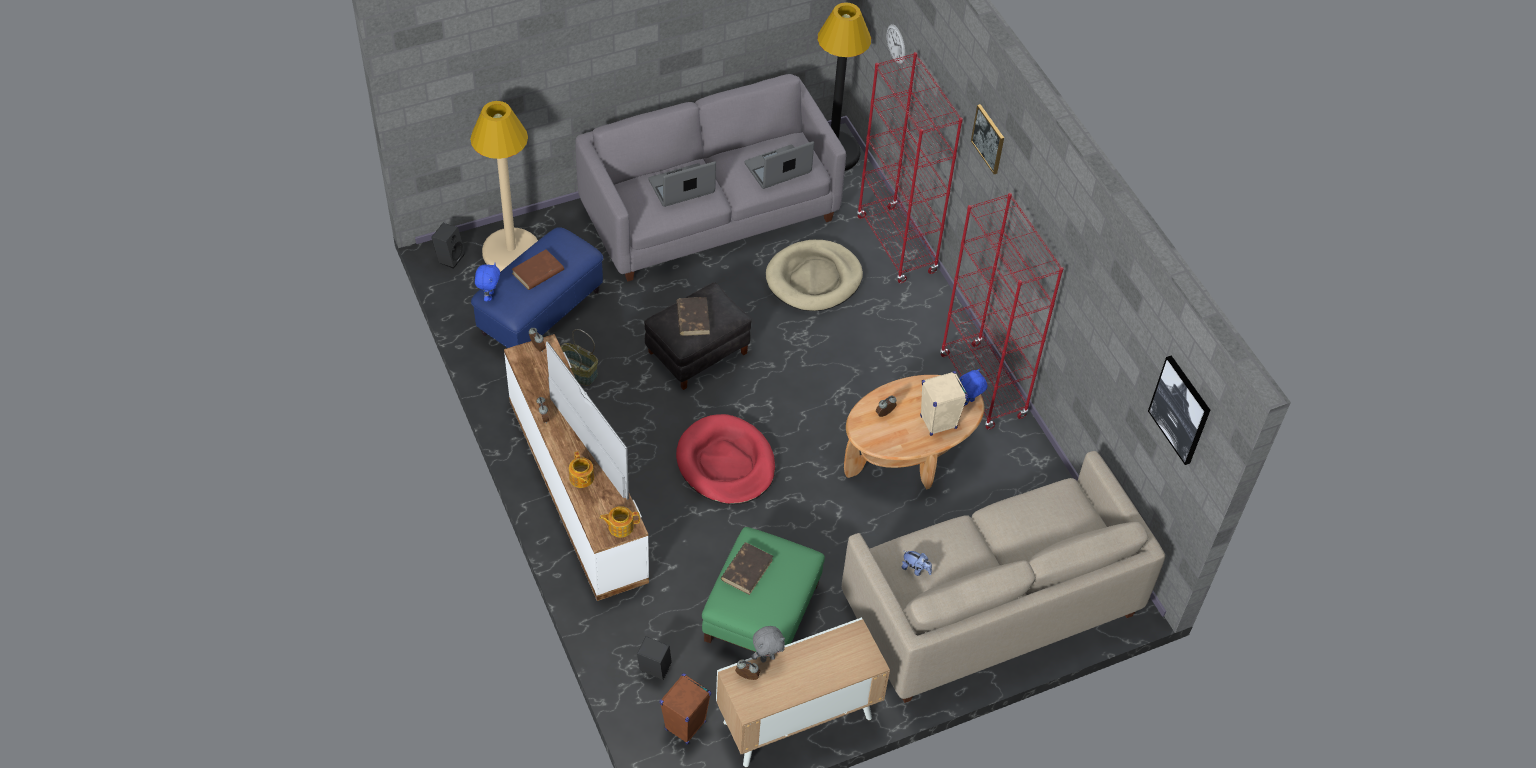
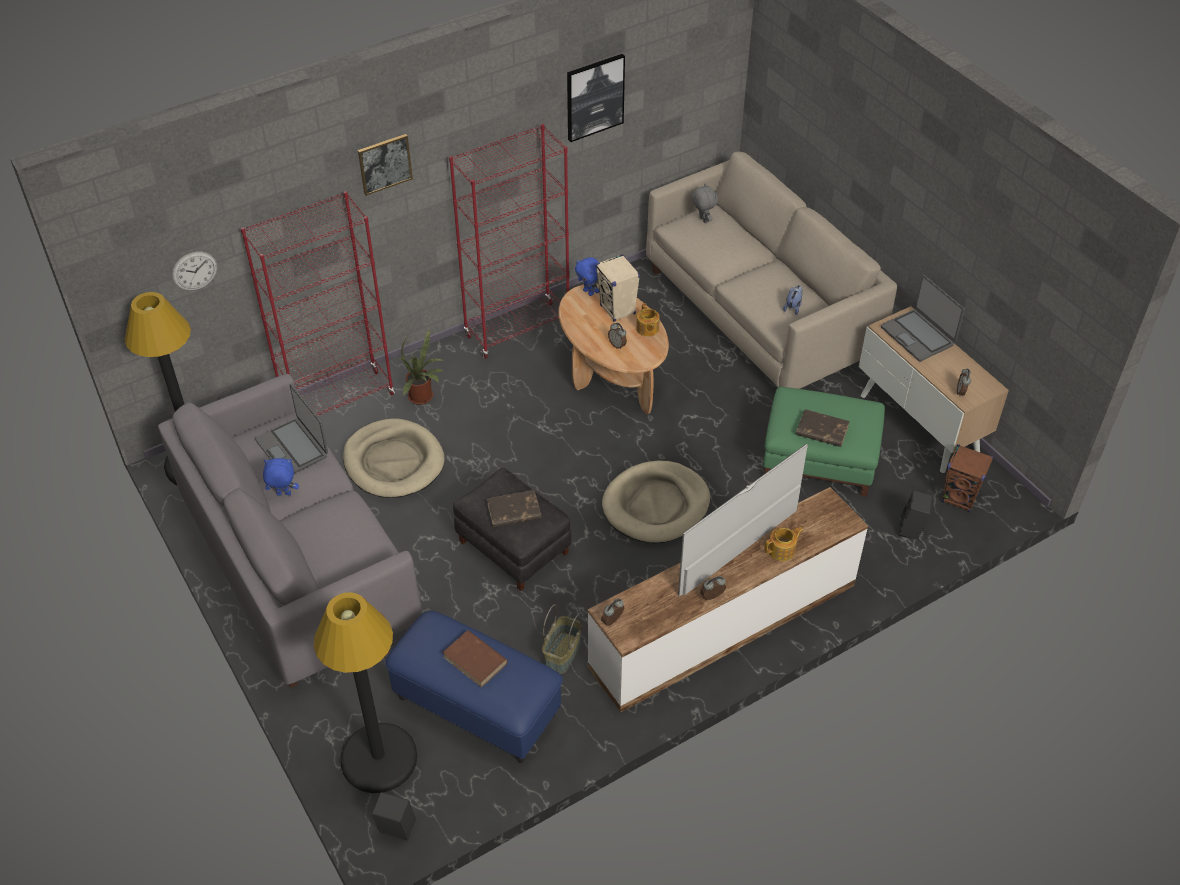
camera: 95 degrees left, 5 degrees down
(489, 296) = (520, 706): blue plush toy -> blue plush toy (283, 494)
(511, 252) = (379, 758): beige floor lamp -> black floor lamp
(620, 526) = (830, 509): teapot -> teapot (647, 329)
(682, 187) = (330, 529): laptop -> laptop (918, 336)
(726, 463) = (656, 505): red dog bed -> beige dog bed
(767, 658) = (935, 381): grey plush toy -> grey plush toy (702, 220)
(893, 305) = (423, 397): none -> potted plant
(1180, 409) = (699, 51): picture -> picture (594, 97)

